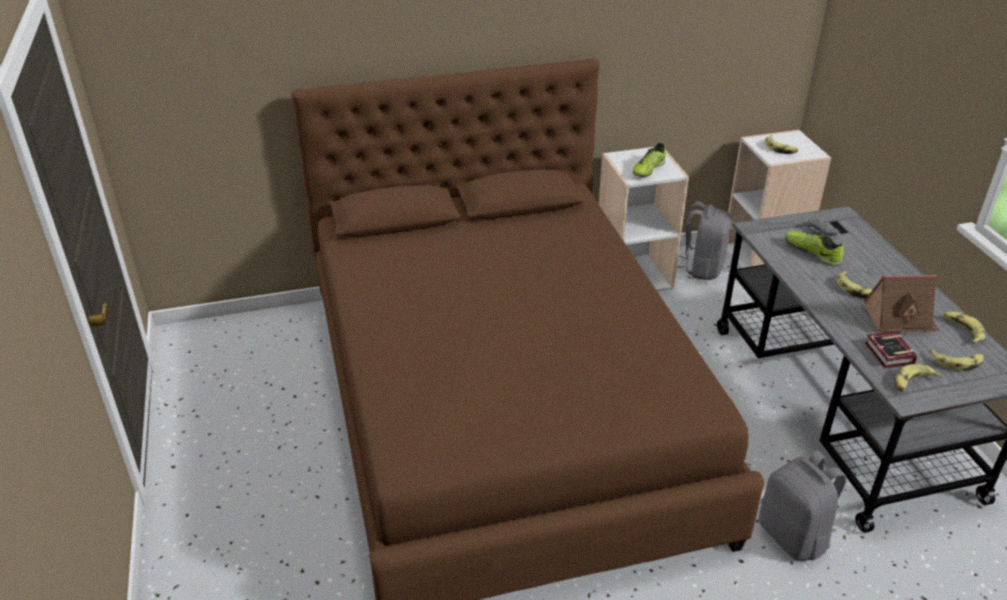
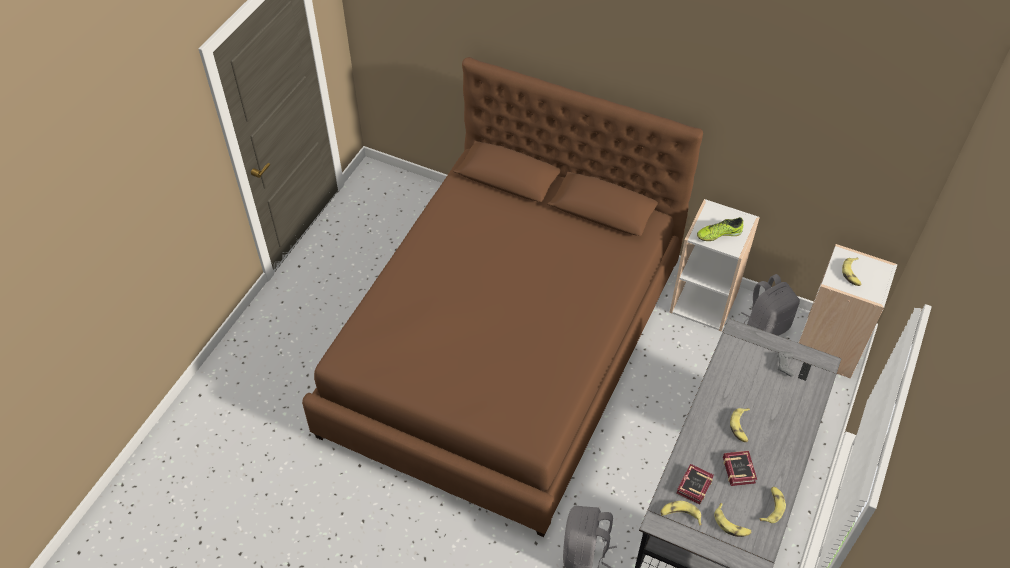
camera: 40 degrees right, 15 degrees up
(812, 252) = (752, 379): shoe -> none
(899, 319) = (739, 468): toy house -> book

